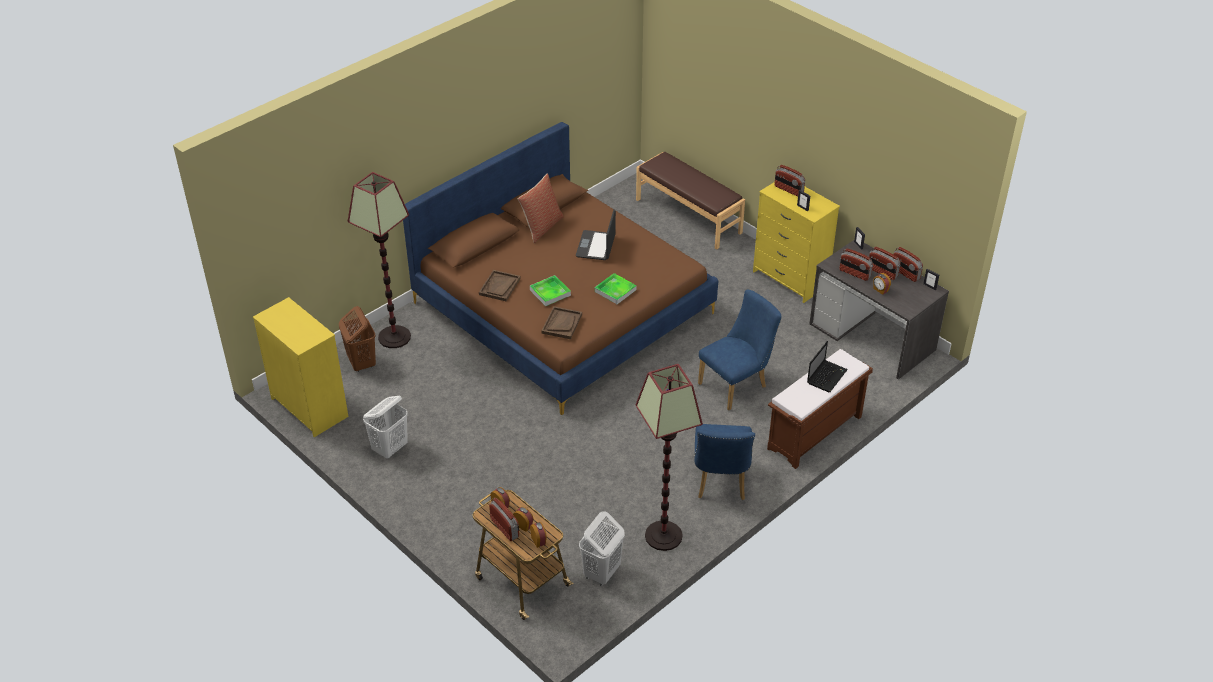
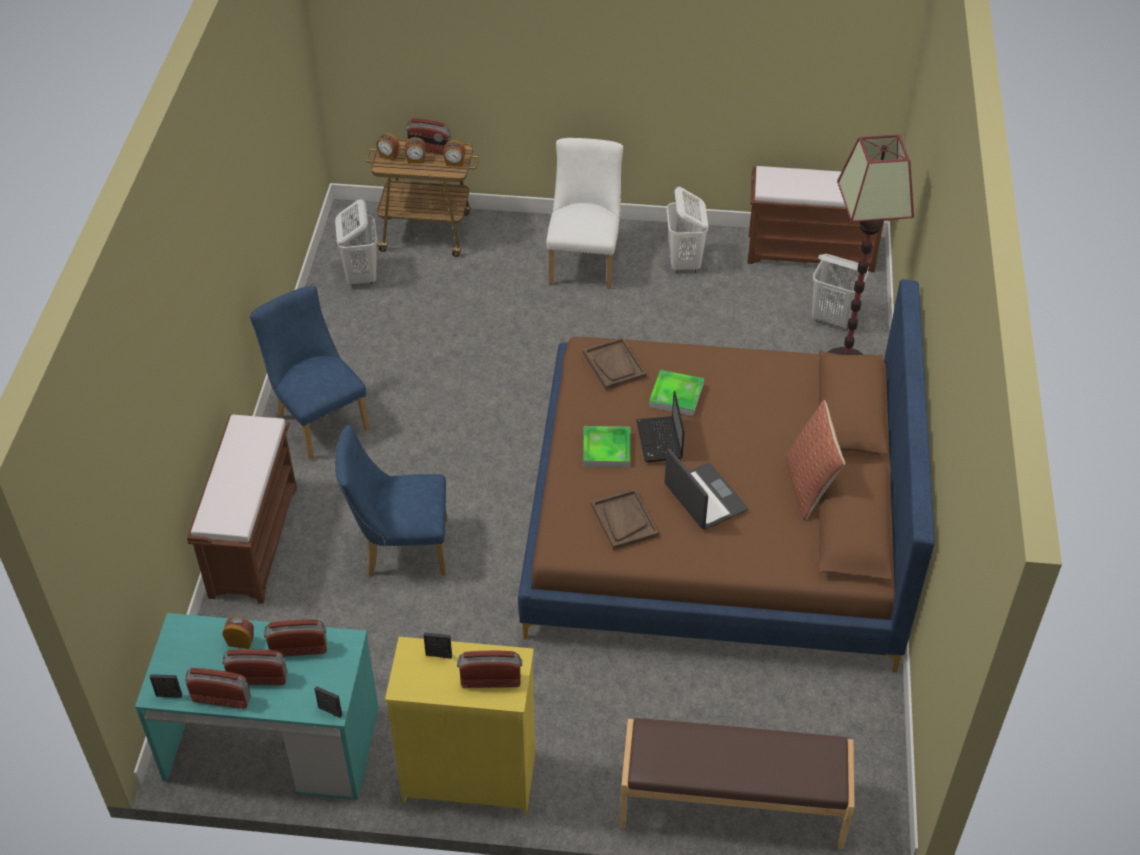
camera: 140 degrees right, 5 degrees up
(310, 407) = (812, 252): yellow dresser -> brown bench
(361, 363) = (833, 319): brown laundry basket -> white laundry basket
(447, 489) = (585, 261): none -> white chair
(499, 287) = (743, 371): brown tray -> brown tray (624, 520)
(663, 536) = (332, 336): floor lamp -> none
(737, 384) = (400, 548): blue chair -> blue chair turned 75 degrees clockwise
(827, 376) = (236, 484): laptop -> laptop (660, 441)
(872, 336) = (271, 744): grey desk -> turquoise desk

